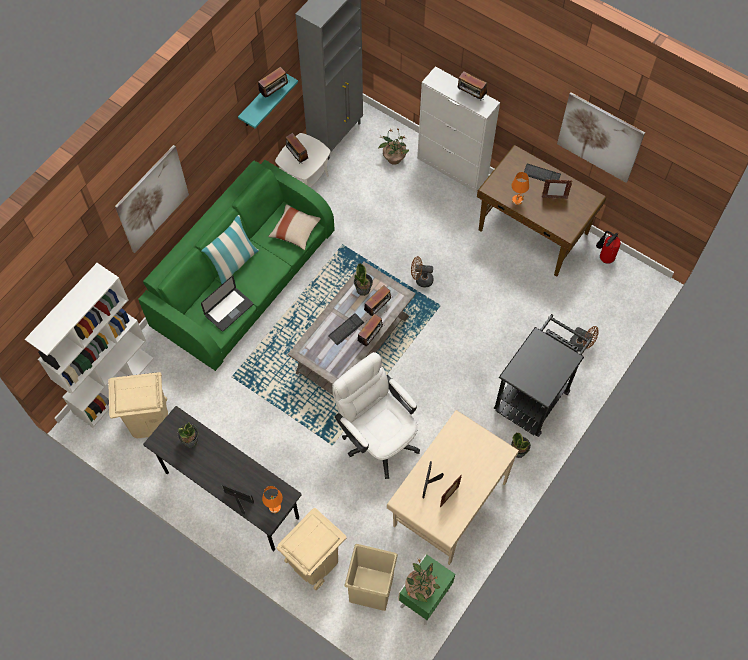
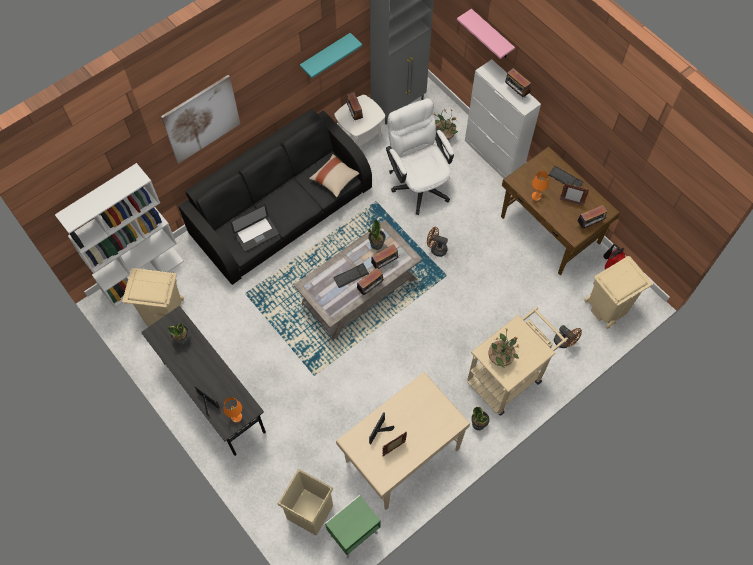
camera: 15 degrees right, 0 degrees up
(234, 263) = (273, 195): pillow -> none
(243, 278) = (281, 211): green sofa -> black sofa
(274, 92) = (338, 50): radio -> radio (590, 224)
(314, 561) = (267, 474): beige trash can -> beige trash can (607, 307)
(377, 437) = (356, 378): white office chair -> white office chair (418, 183)
(420, 588) = (345, 524): potted plant -> potted plant (500, 358)
(431, 41) = (491, 35): none -> pink shelf
(535, 394) = (508, 376): black cart -> beige cart
(600, 137) = (622, 155): picture -> none

